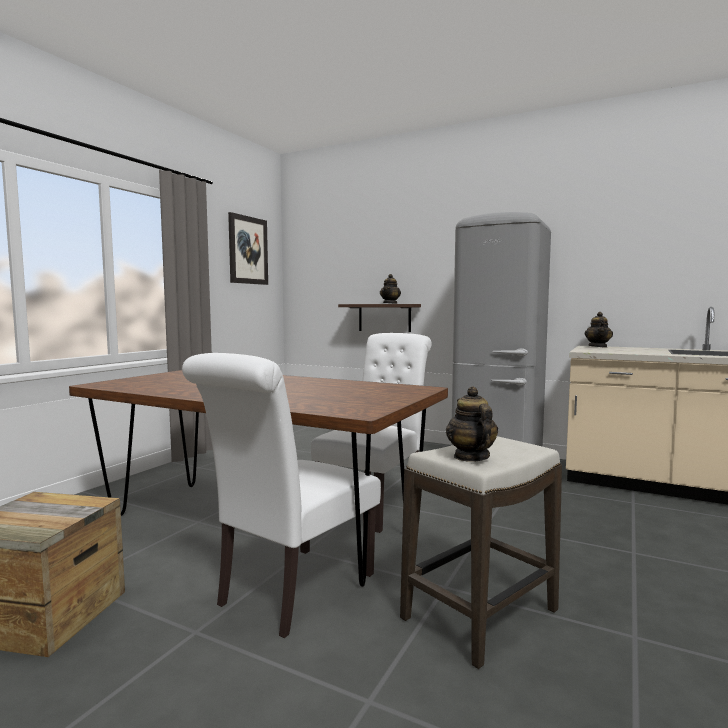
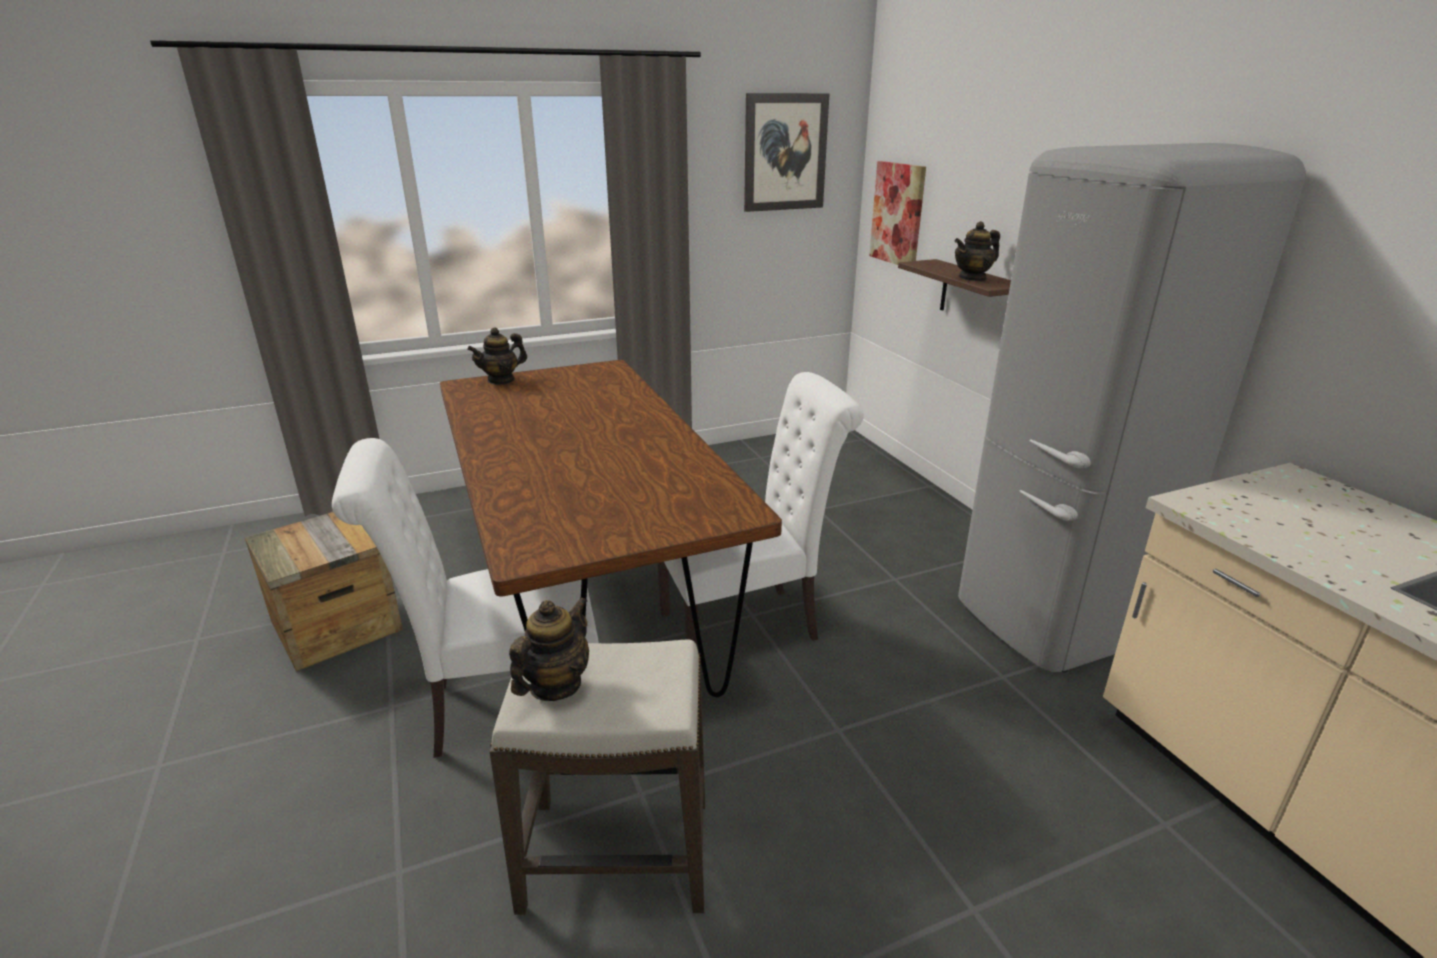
camera: 40 degrees right, 20 degrees up
(316, 285) = (898, 214): none -> picture
(598, 346) = (1314, 485): teapot -> teapot (501, 380)

